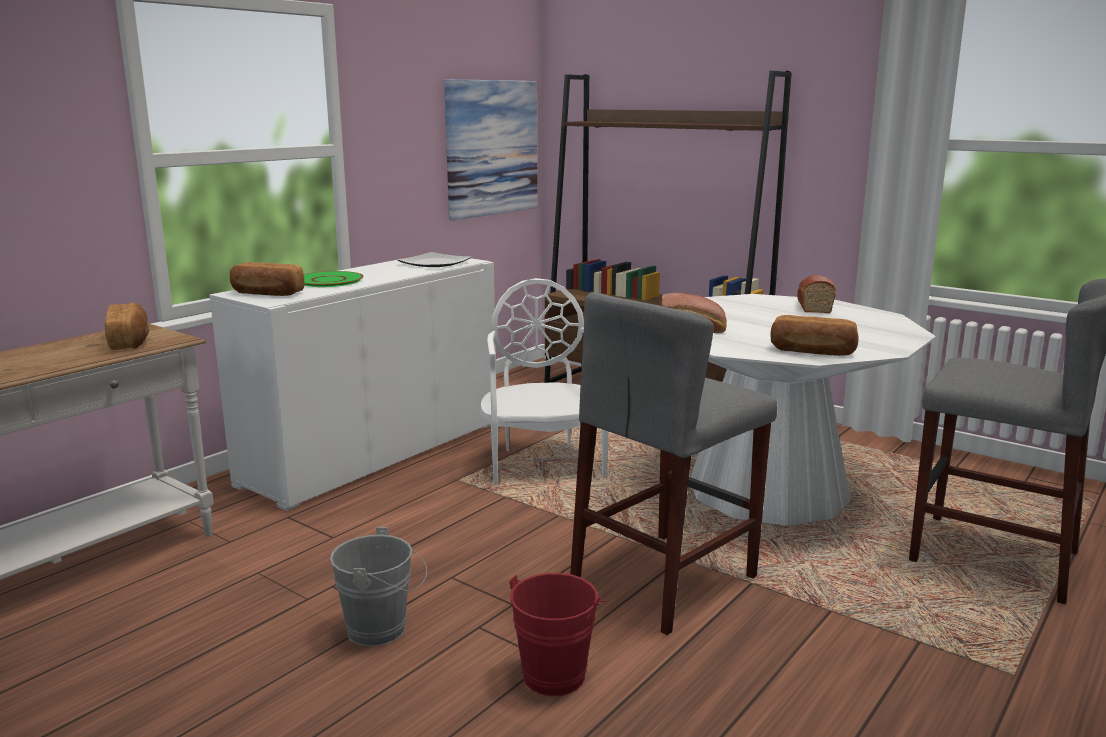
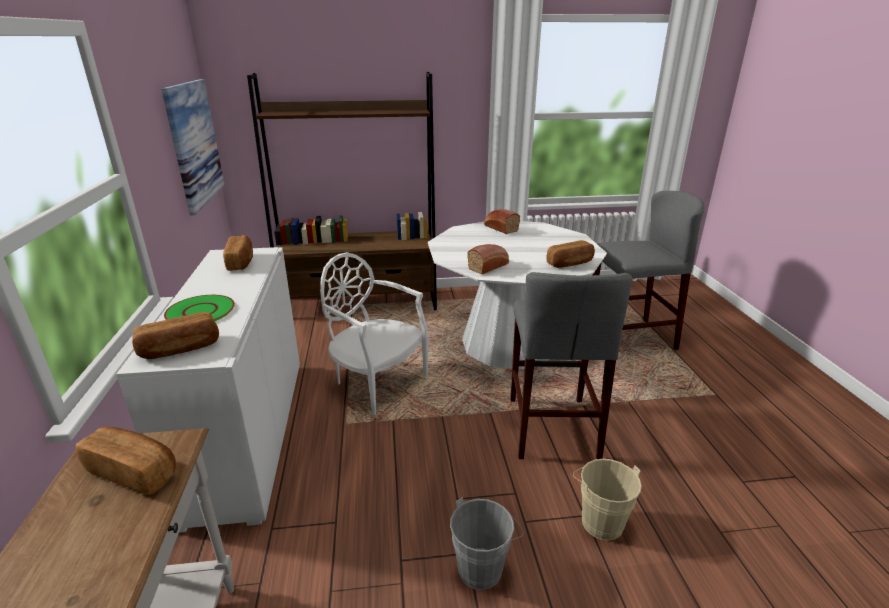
camera: 45 degrees left, 10 degrees up
(434, 263) = (241, 262): plate -> bread
(557, 672) = (599, 519): red bucket -> beige bucket

